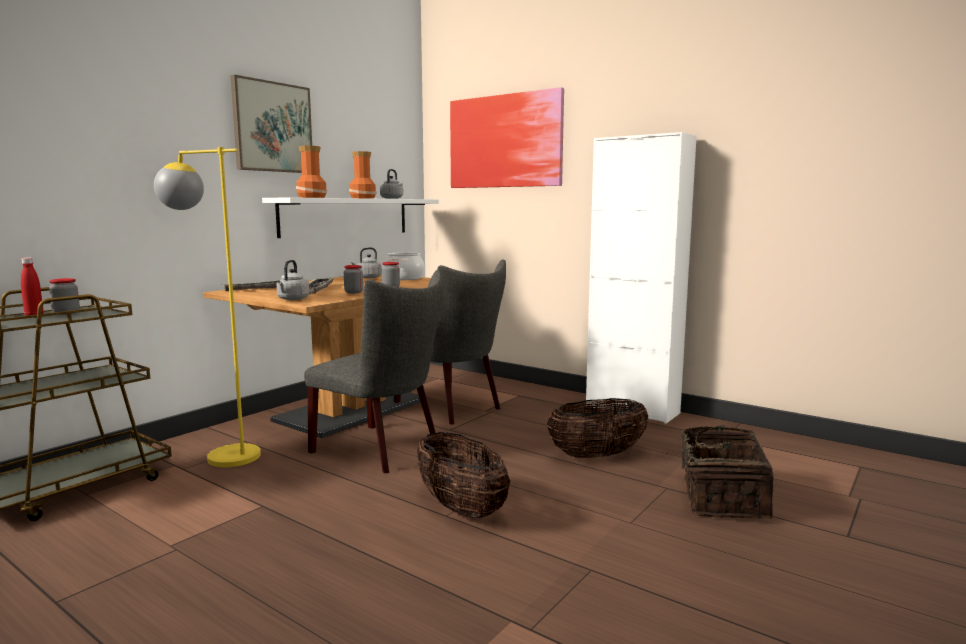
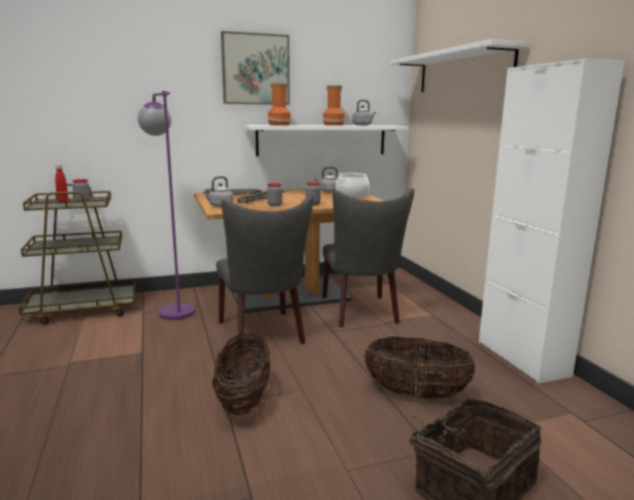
camera: 35 degrees right, 5 degrees up
(220, 454) = (173, 309): yellow floor lamp -> purple floor lamp
(505, 141) = (463, 71): picture -> white shelf

